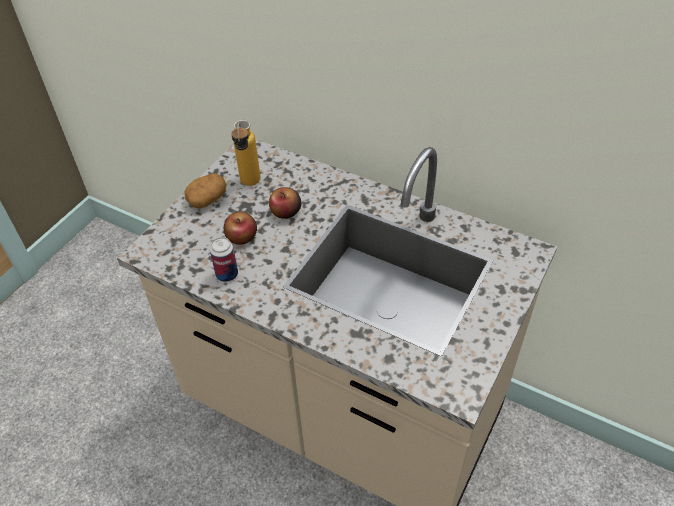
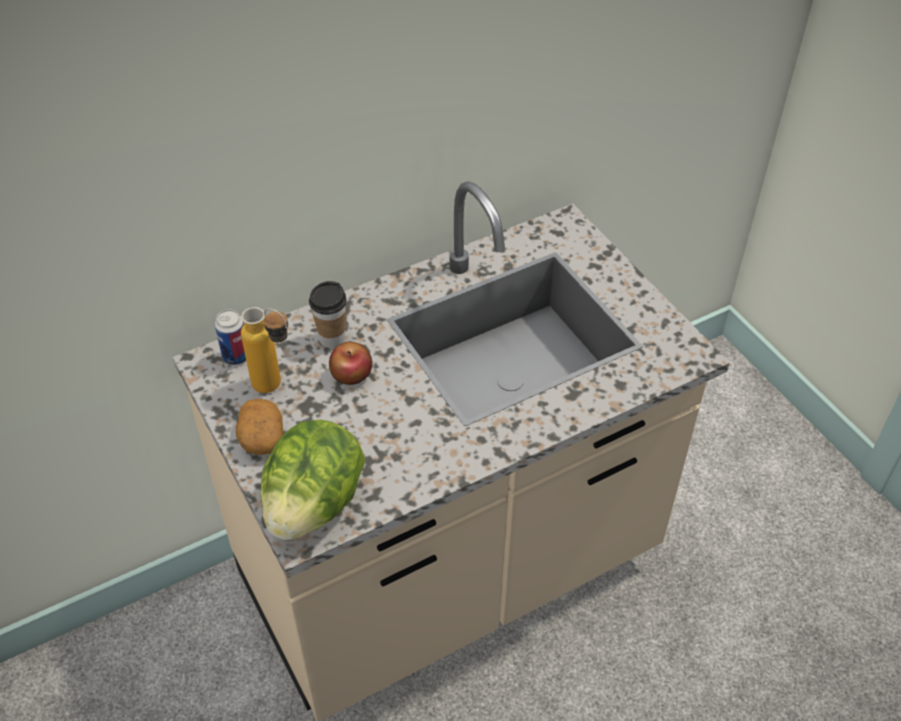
camera: 60 degrees left, 0 degrees up
(171, 246) = (314, 504): none -> lettuce
(227, 274) = (406, 468): can -> can (236, 356)
(242, 237) = (357, 430): apple -> none
(308, 189) = (332, 338): none -> cup

